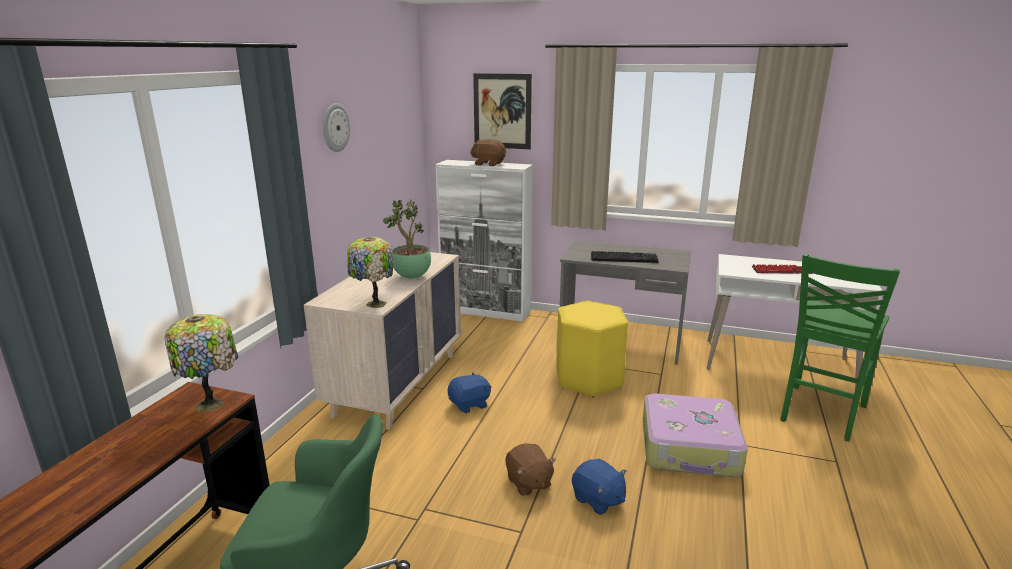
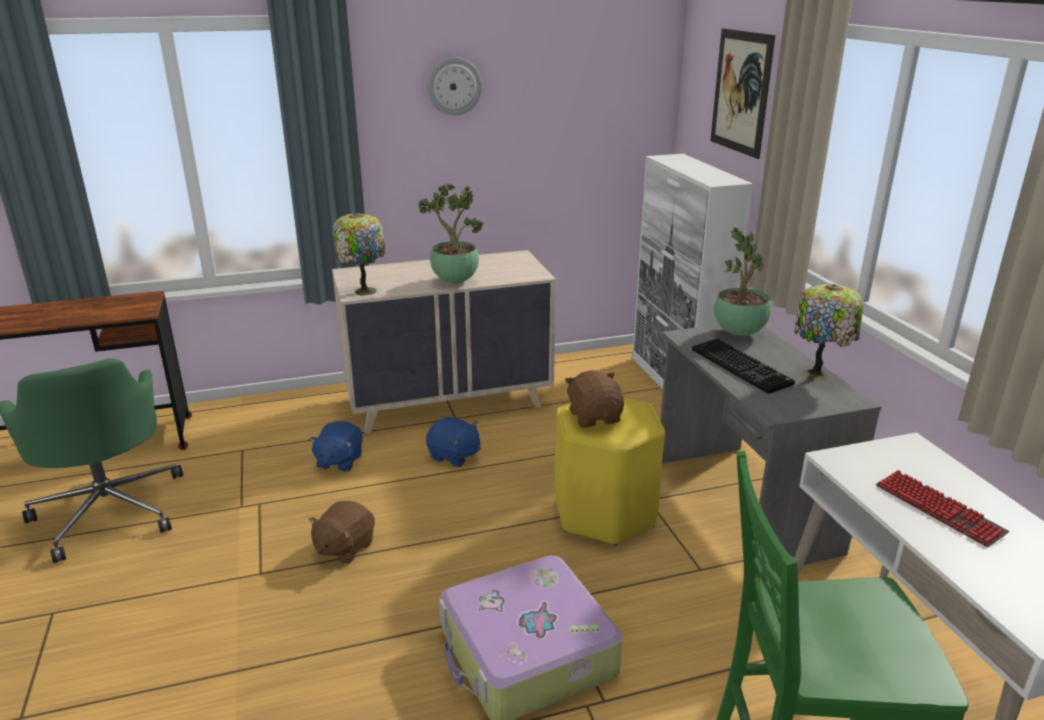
camera: 55 degrees right, 5 degrees up
(212, 404) = (132, 310): table lamp -> table lamp (817, 375)
(488, 164) = (699, 170): brown plush toy -> brown plush toy (594, 417)
(587, 247) = (739, 334): none -> potted plant
(598, 500) = (349, 607): blue plush toy -> blue plush toy (339, 461)

